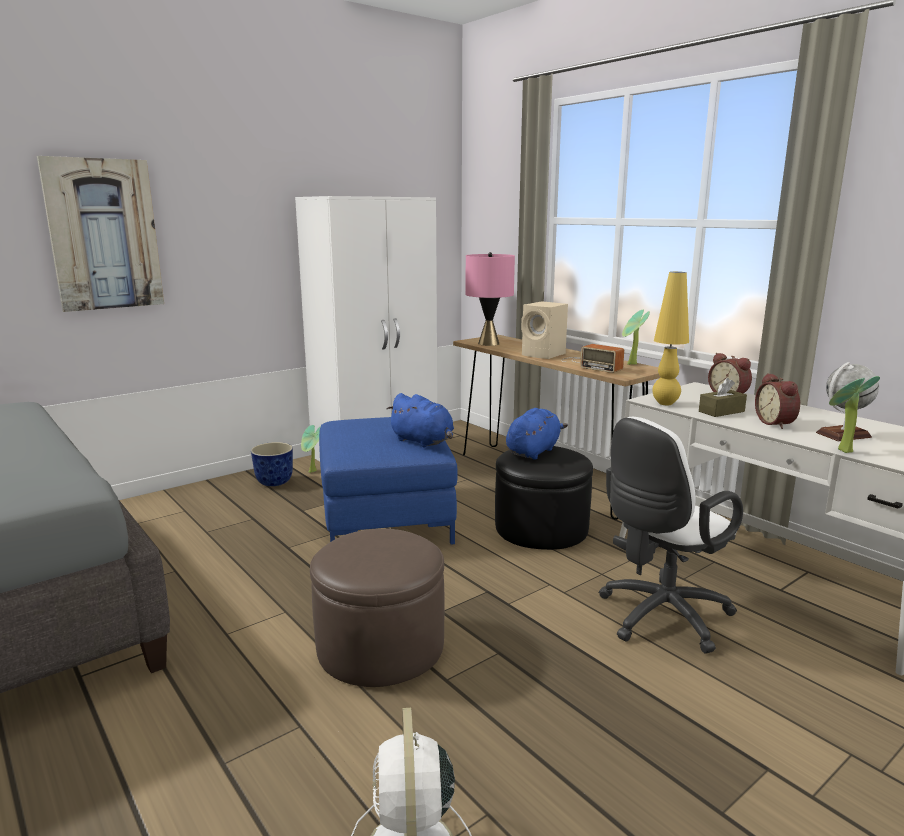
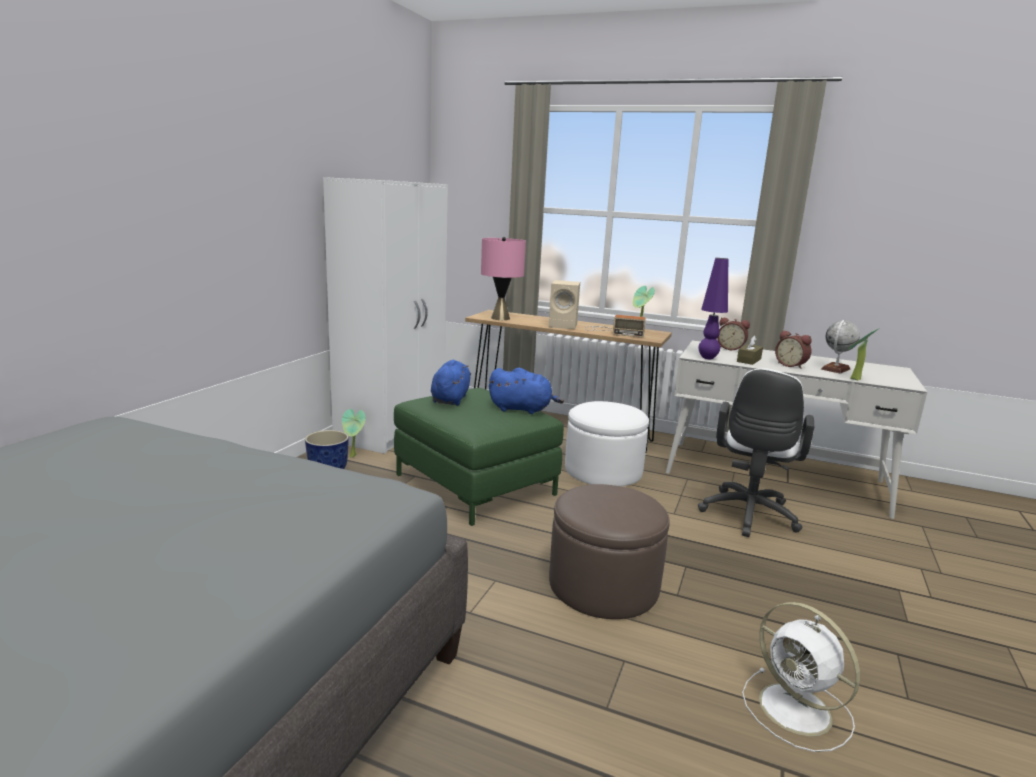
camera: 30 degrees left, 0 degrees up
(104, 235) = (160, 213): picture -> none
(386, 517) = (475, 484): blue ottoman -> green ottoman
(533, 451) = (596, 407): blue plush toy -> blue plush toy (450, 399)
(541, 528) = (603, 470): black ottoman -> white ottoman
(665, 403) = (708, 358): yellow table lamp -> purple table lamp

